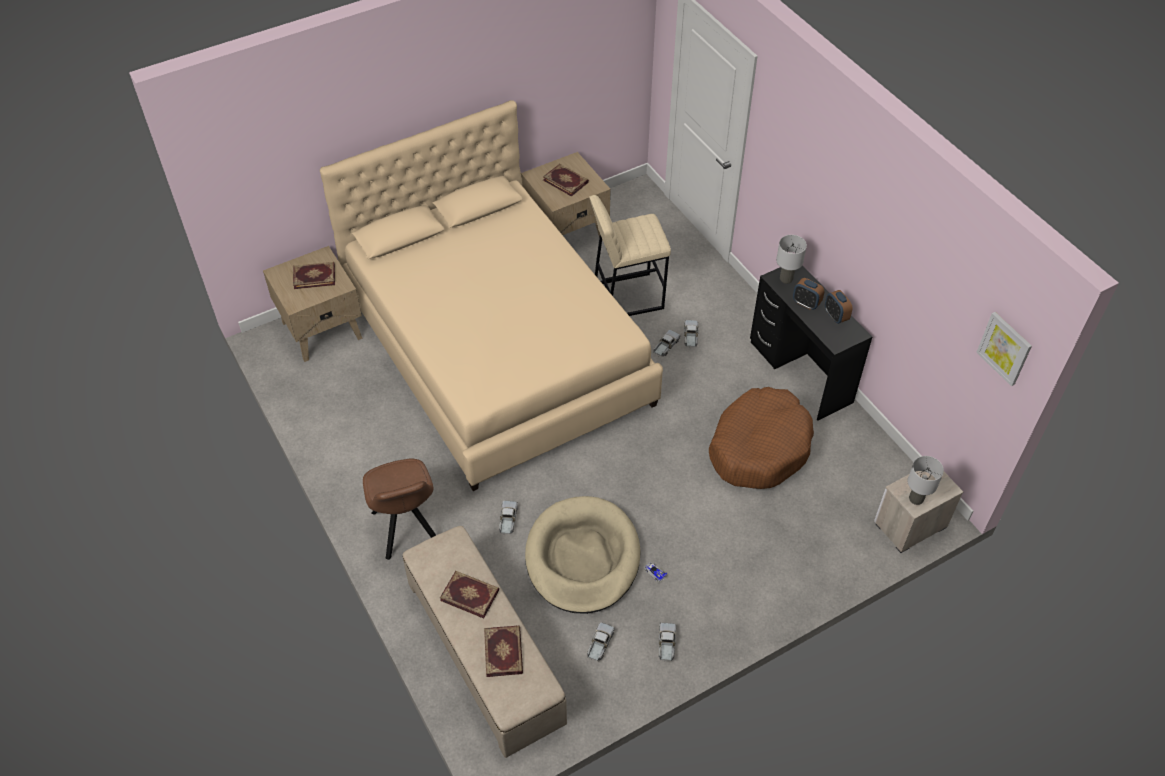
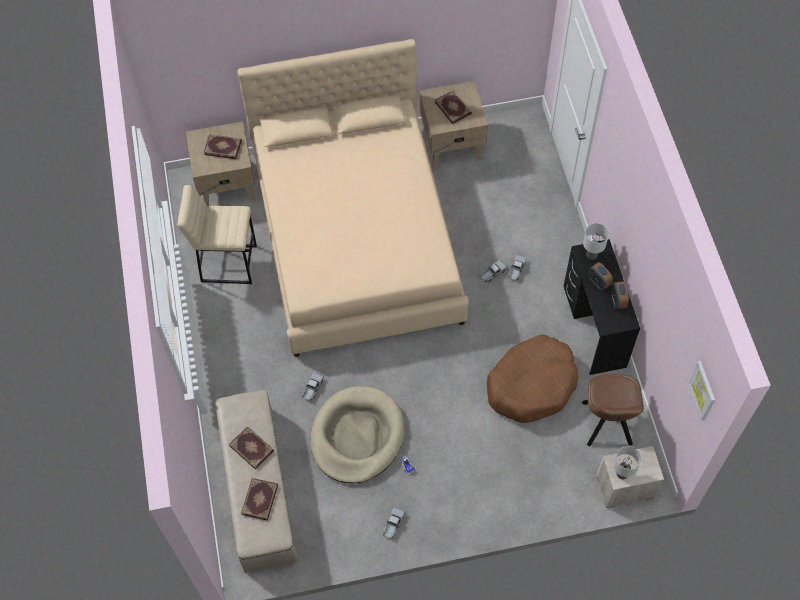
camera: 20 degrees right, 10 degrees up
(406, 528) = (235, 373): brown chair -> brown chair (607, 423)
(600, 644) = (344, 509): toy truck -> none
(626, 296) = (478, 218): beige stool -> beige stool (227, 263)

